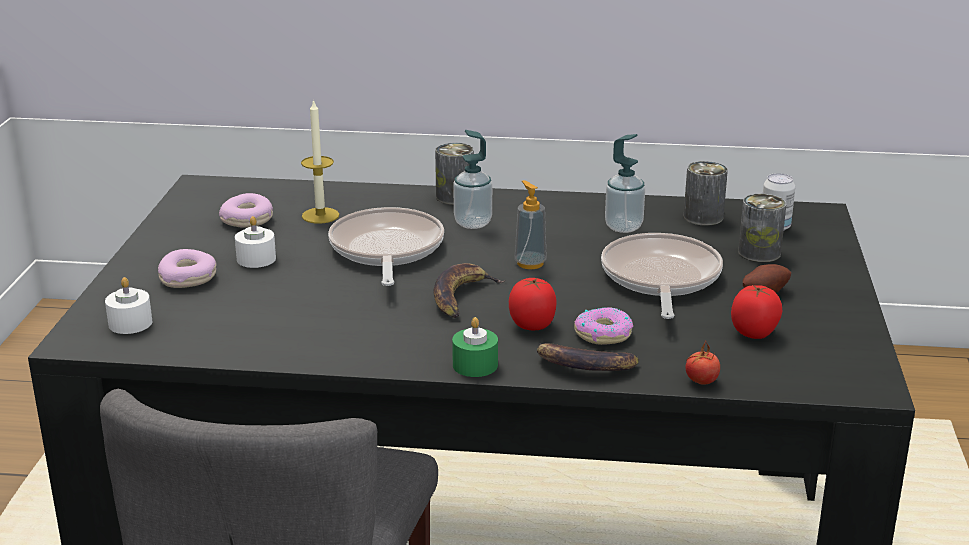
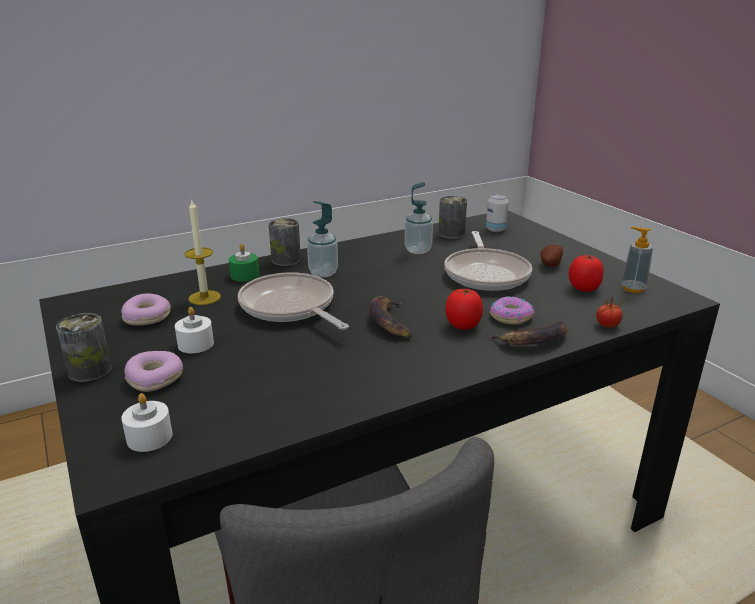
camera: 35 degrees left, 0 degrees up
(475, 365) = (470, 365): green candle -> green candle (244, 275)
(530, 263) = (398, 287): soap dispenser -> soap dispenser (633, 288)
(660, 279) = (486, 273): frying pan -> frying pan turned 150 degrees counterclockwise
(759, 253) = (511, 244): can -> can (90, 370)

